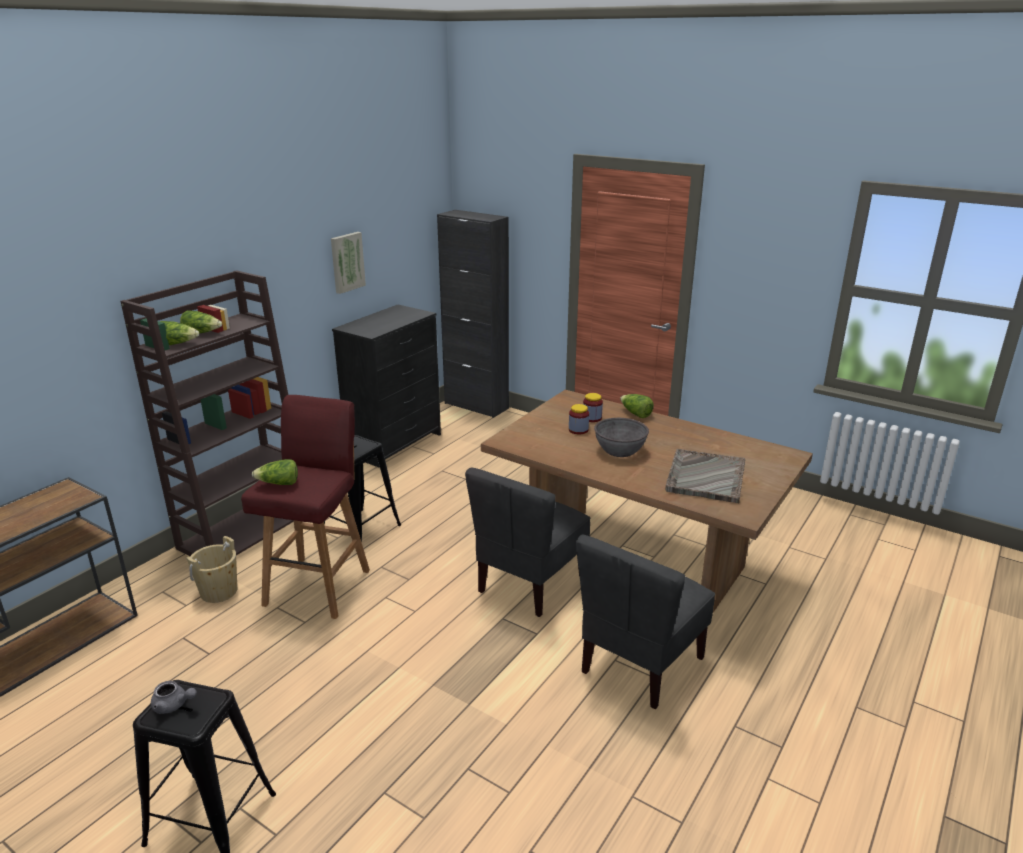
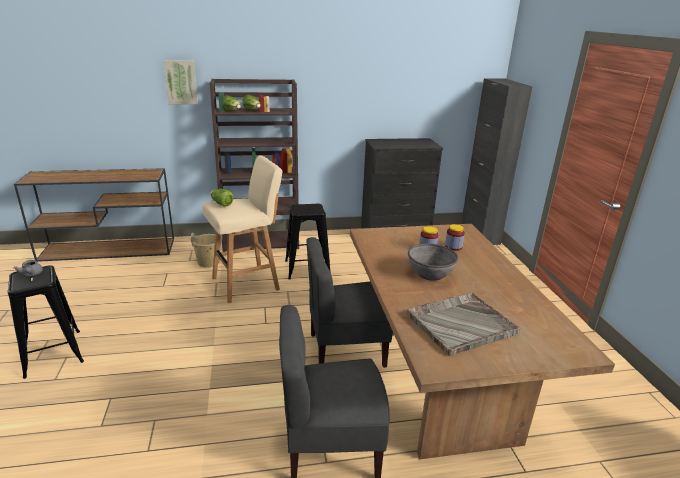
camera: 45 degrees right, 0 degrees up
(319, 586) = (247, 283): red stool -> beige stool
(346, 262) = (388, 95): picture -> picture (181, 82)
(635, 414) = (494, 258): lettuce -> none

